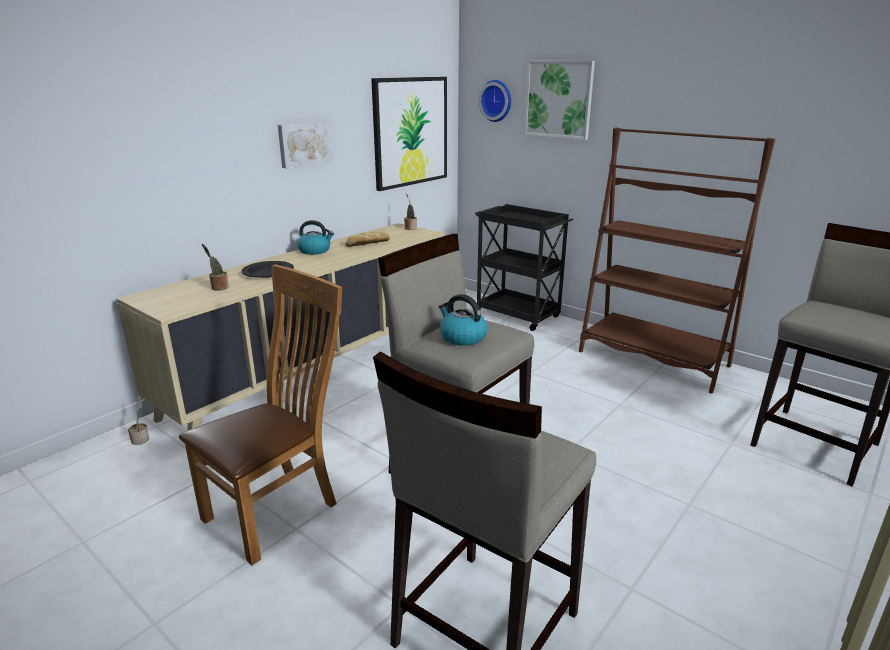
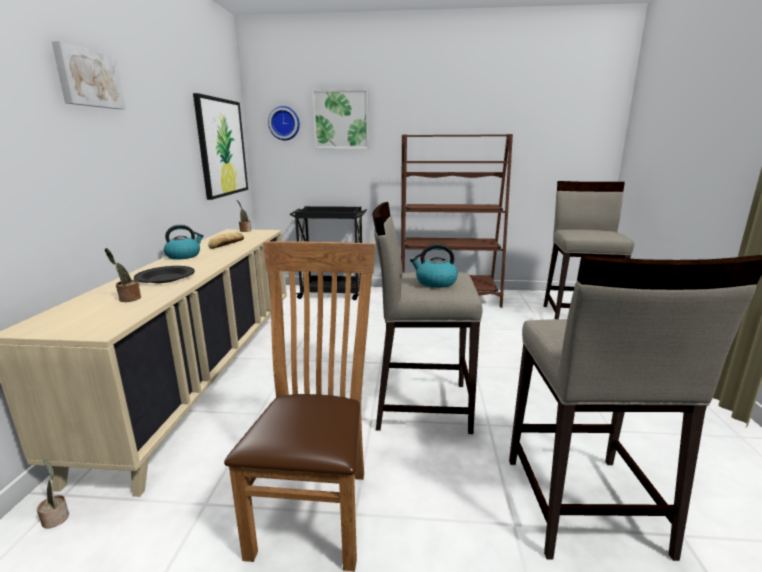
camera: 35 degrees left, 5 degrees down
(304, 143) = (152, 149): picture -> picture (88, 78)

